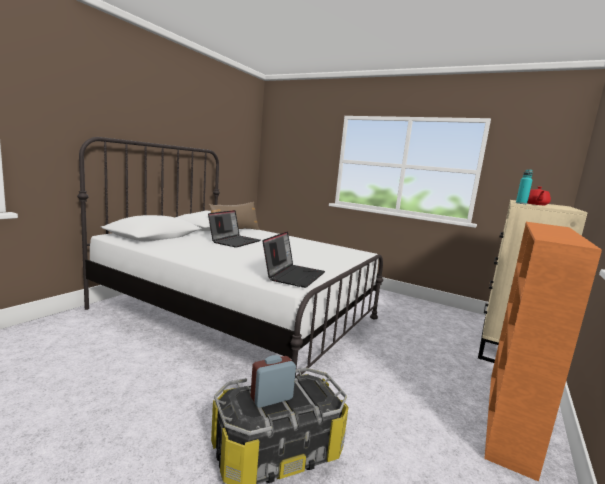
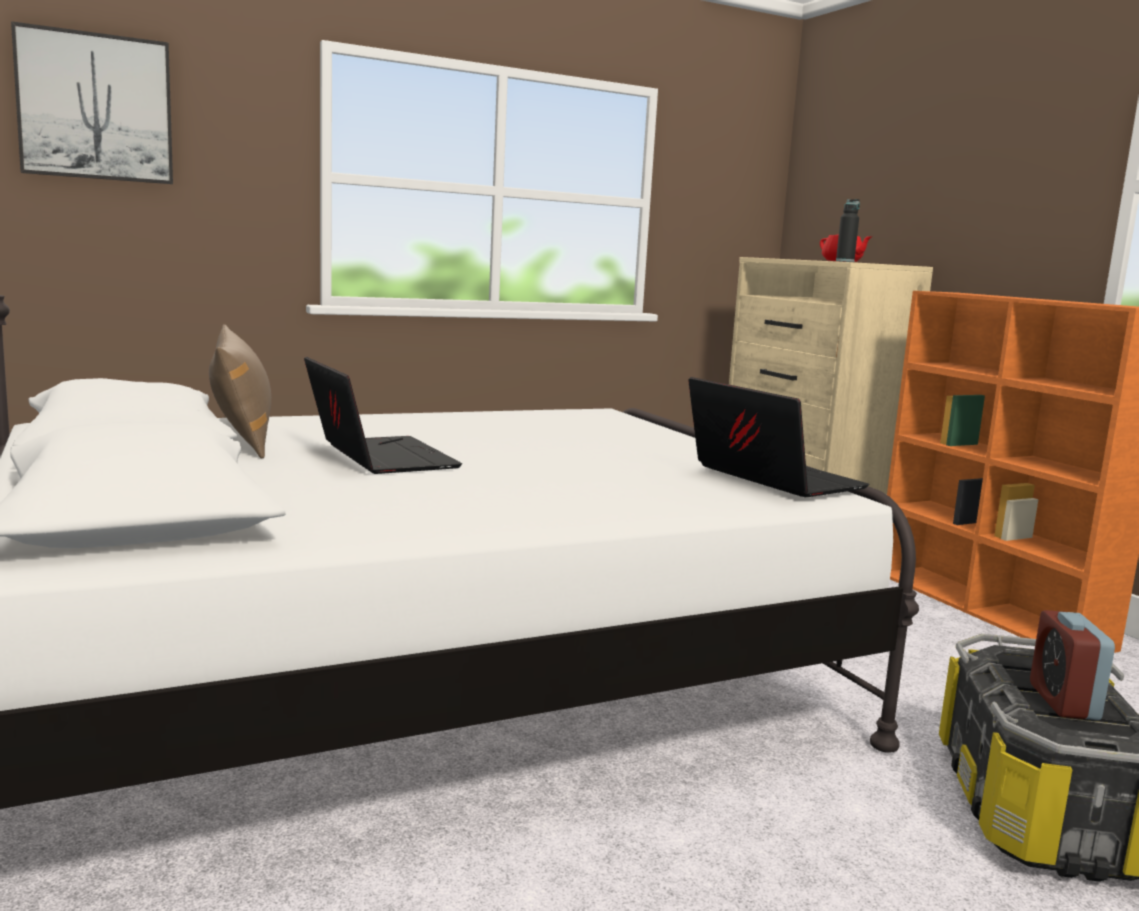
camera: 55 degrees left, 0 degrees up
(284, 142) = (95, 107): none -> picture
(521, 203) = (845, 261): turquoise bottle -> black bottle

